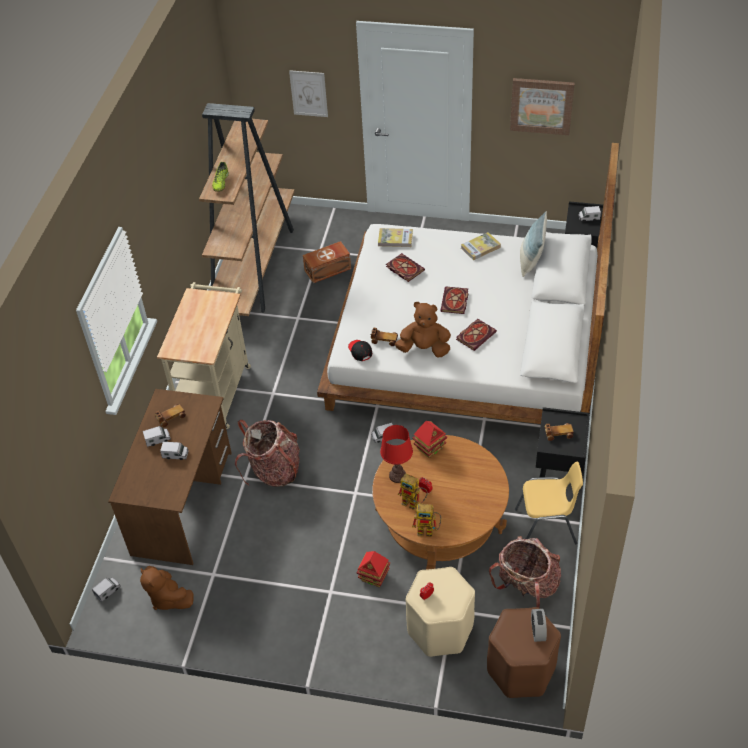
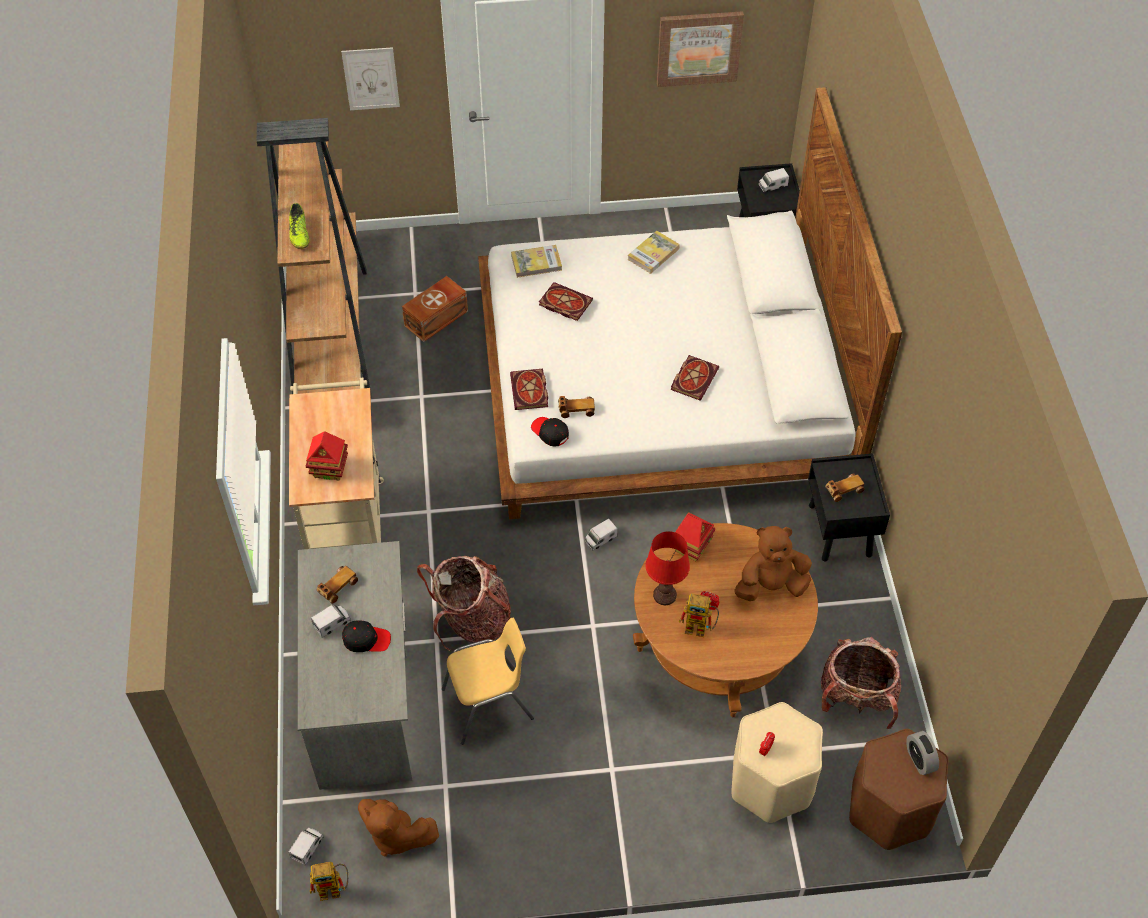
camera: 20 degrees left, 5 degrees up
(175, 455) = (366, 639): toy truck -> black cap
(183, 503) = (364, 696): brown desk -> grey desk
(374, 577) = (660, 734): toy house -> toy house (329, 469)
(424, 349) = (634, 411): brown plush toy -> brown plush toy (770, 585)
(429, 530) = (733, 660): toy robot -> toy robot (334, 888)
(455, 302) = (649, 337): book -> book (530, 392)
(531, 261) = (725, 260): pillow -> none
(546, 527) = (852, 613): yellow chair -> yellow chair (489, 705)

